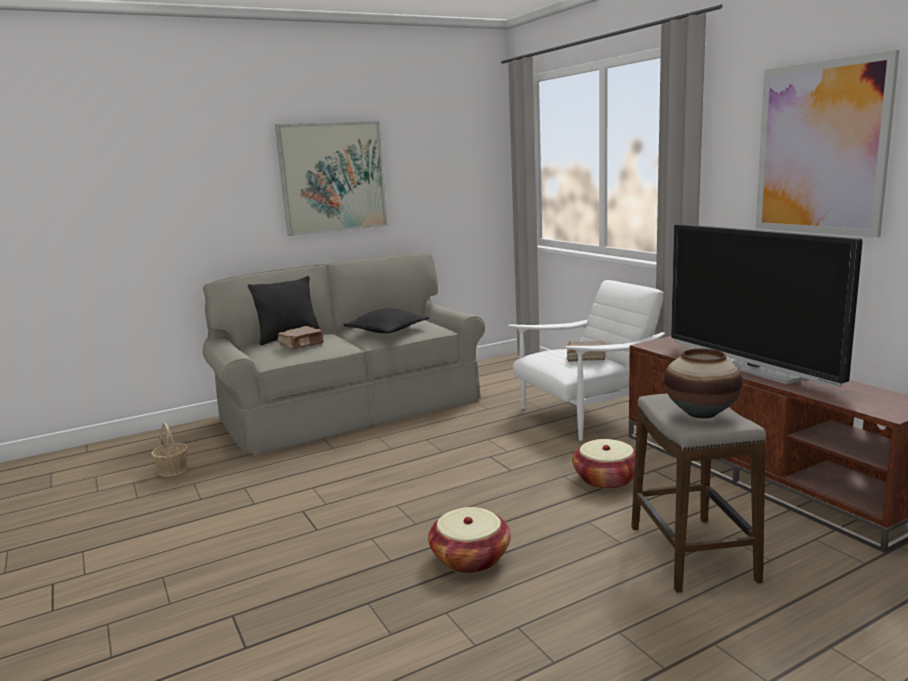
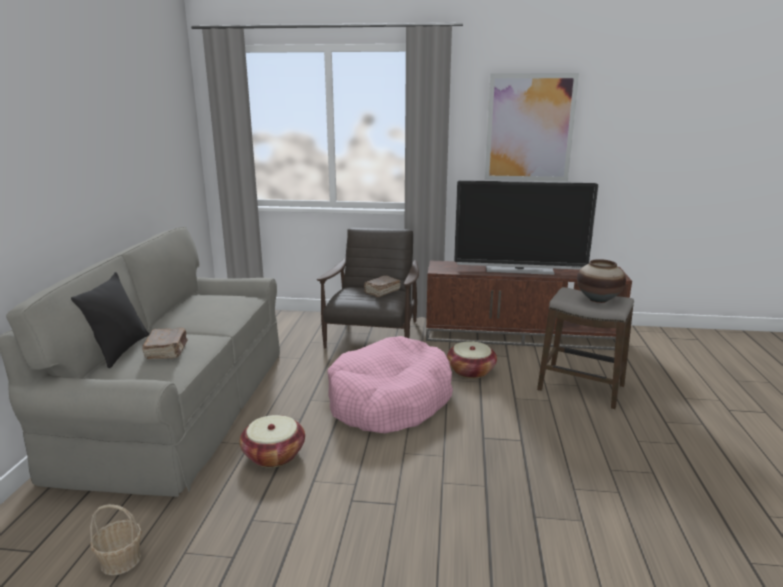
camera: 55 degrees left, 5 degrees up
(333, 177) = (87, 150): picture -> none
(387, 331) = (212, 312): black pillow -> none
(470, 558) = (516, 453): basket -> basket (274, 455)
(475, 467) = (389, 400): none -> pink dog bed
(587, 414) = (373, 336): white armchair -> brown armchair

